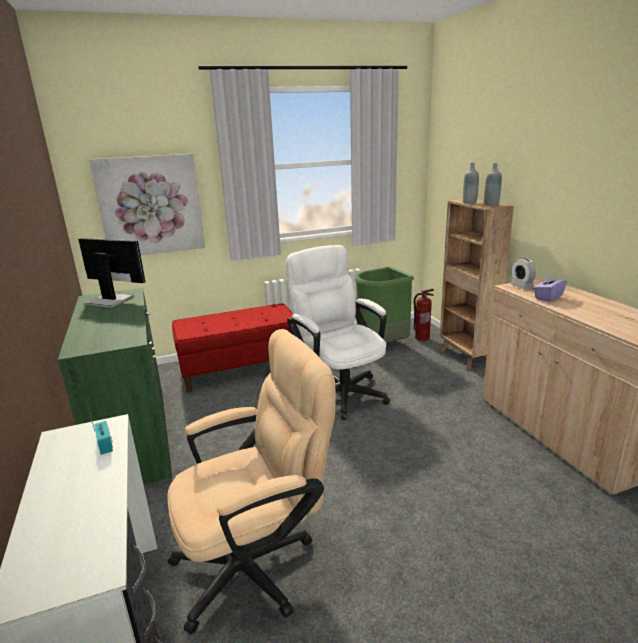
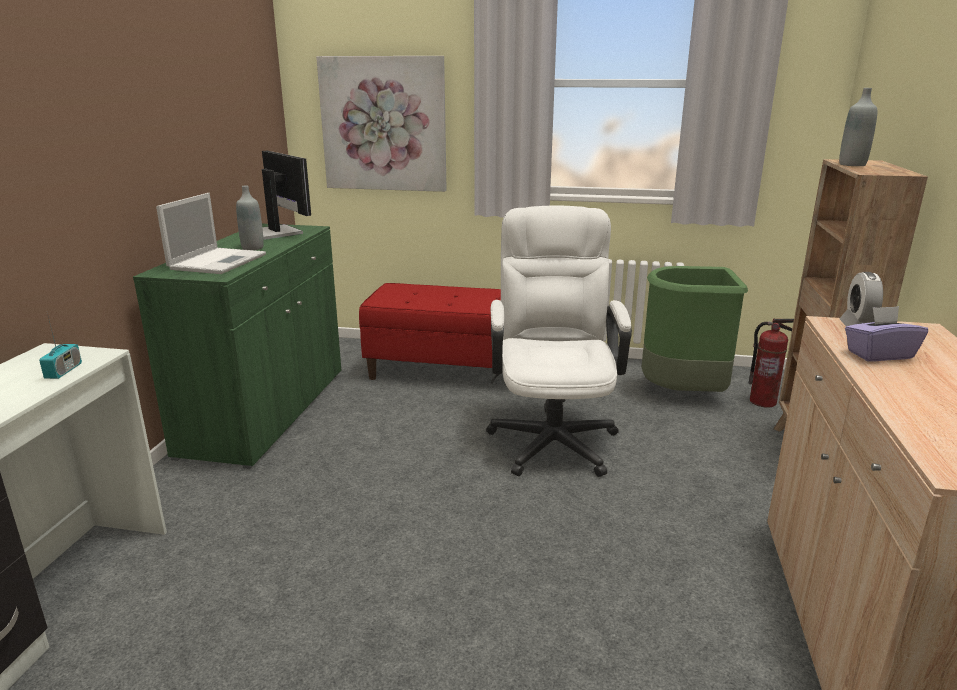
camera: 30 degrees right, 0 degrees up
(109, 331) = (219, 261): none -> laptop
(257, 563) = (233, 599): beige office chair -> none
(491, 204) = (886, 170): grey bottle -> grey bottle (252, 248)

